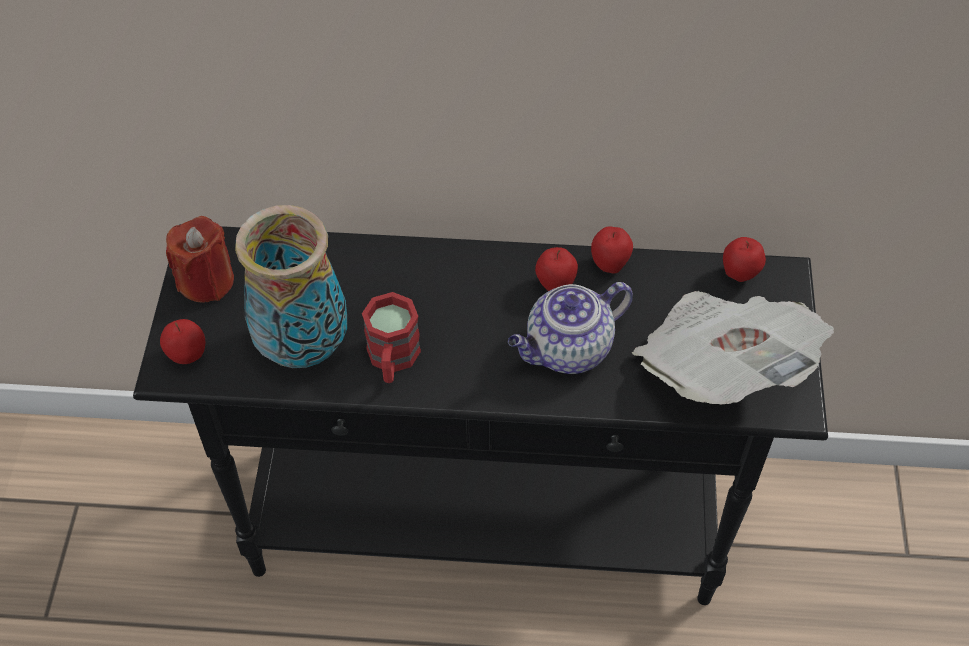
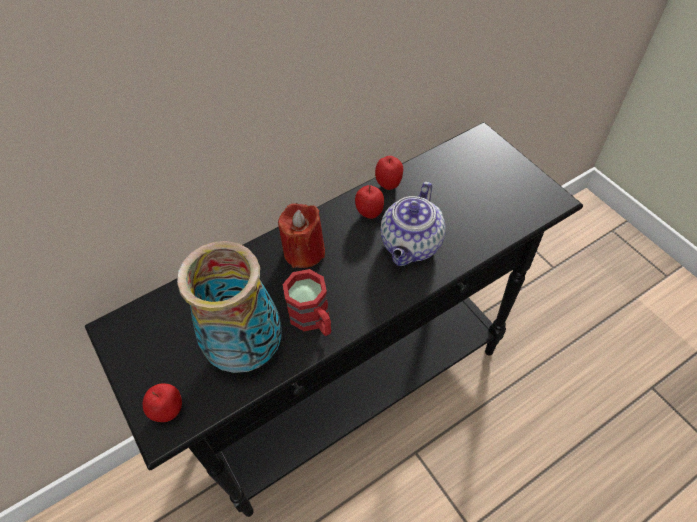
camera: 35 degrees left, 0 degrees up
(206, 281) = (139, 350): red candle -> red candle (304, 251)
(721, 367) = (499, 203): newspaper -> none
(739, 275) = (460, 149): apple -> none

